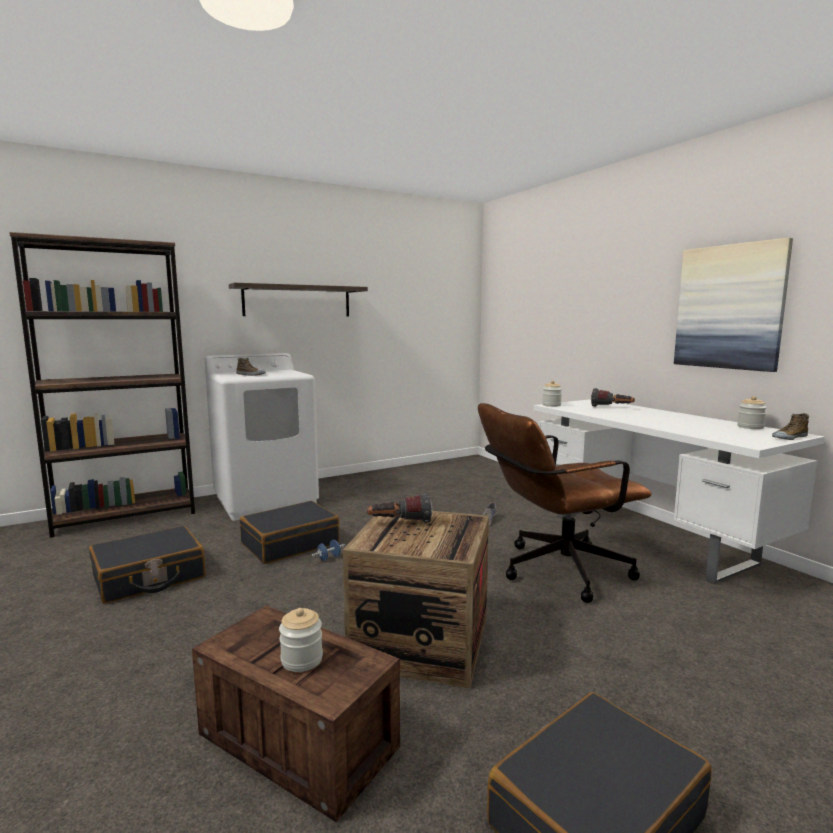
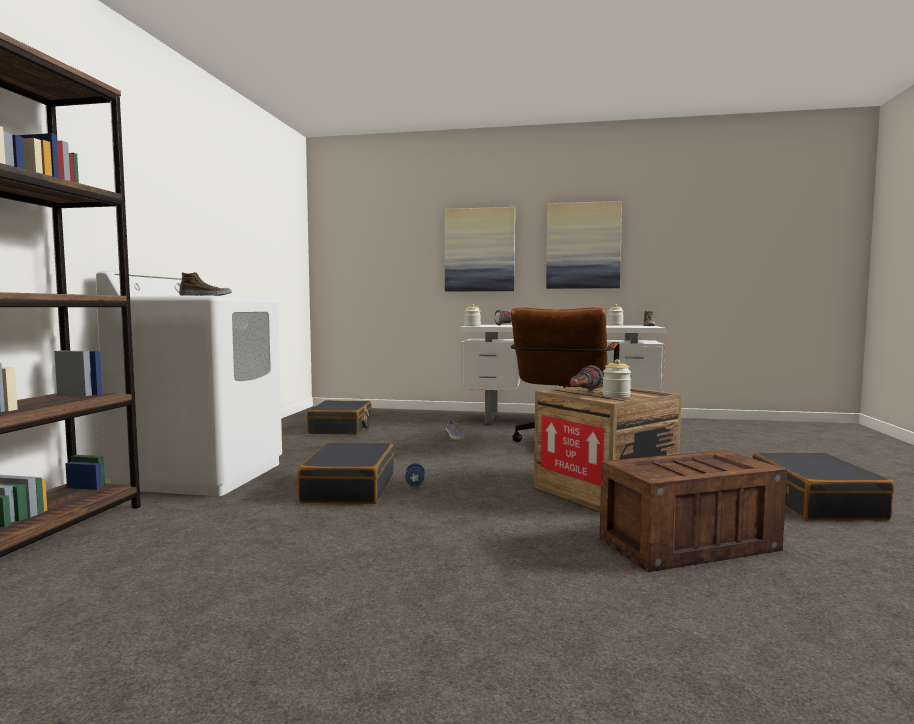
camera: 50 degrees left, 5 degrees down
(149, 577) = (289, 552): black suitcase -> black suitcase (341, 428)
(297, 301) = (181, 210): shelf -> none
(302, 660) = (702, 465): jar -> jar (616, 396)
(609, 312) = (479, 250): none -> picture

